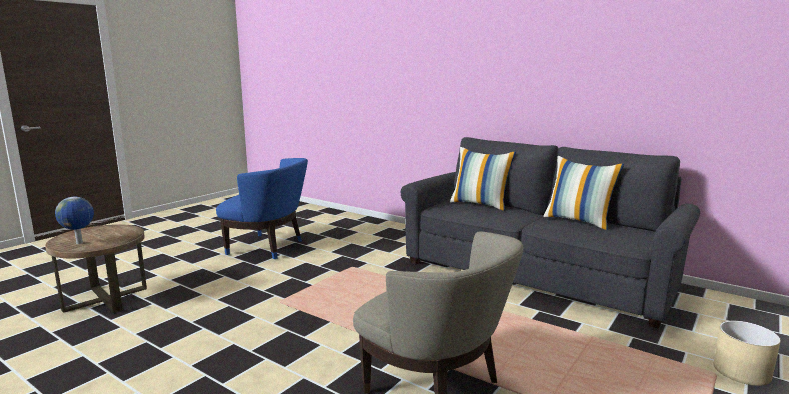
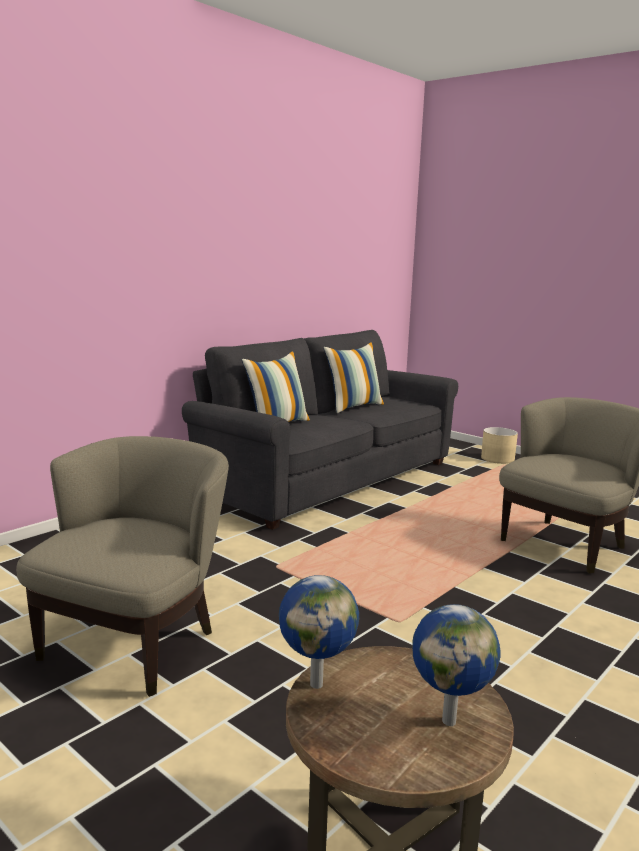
camera: 85 degrees left, 0 degrees up
(123, 227) = (317, 683): none -> globe
(268, 247) = (134, 643): blue armchair -> beige armchair

